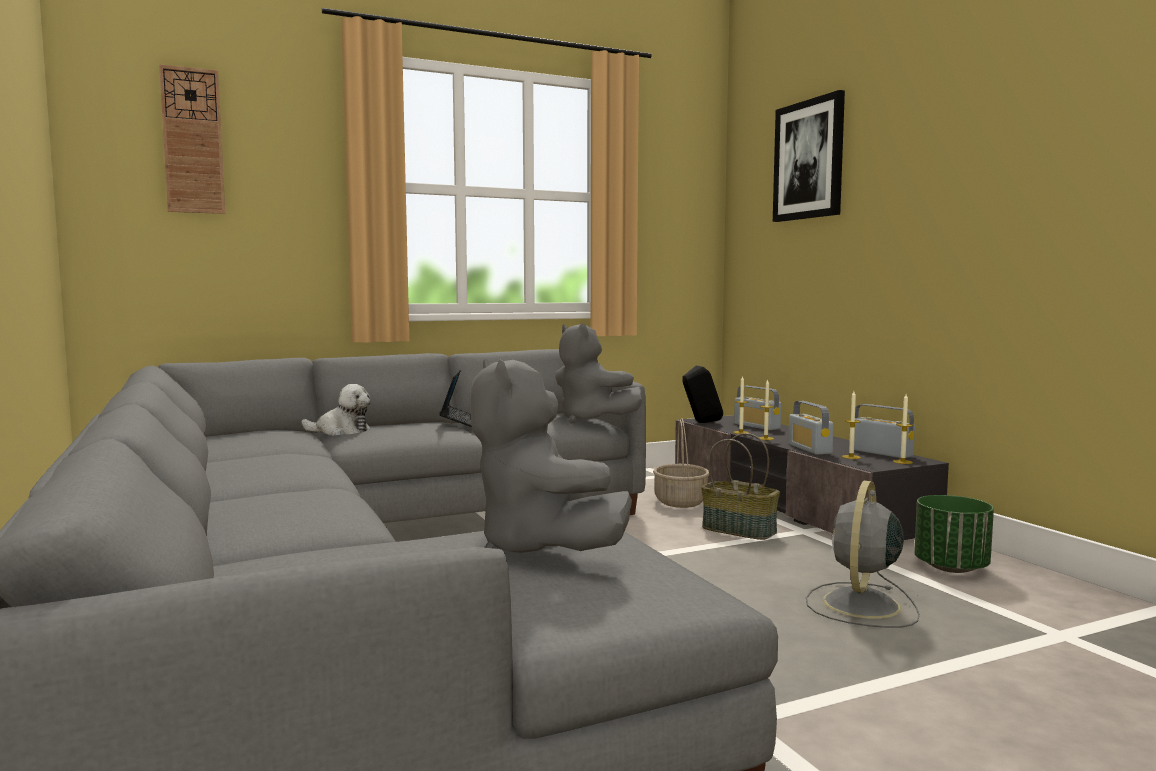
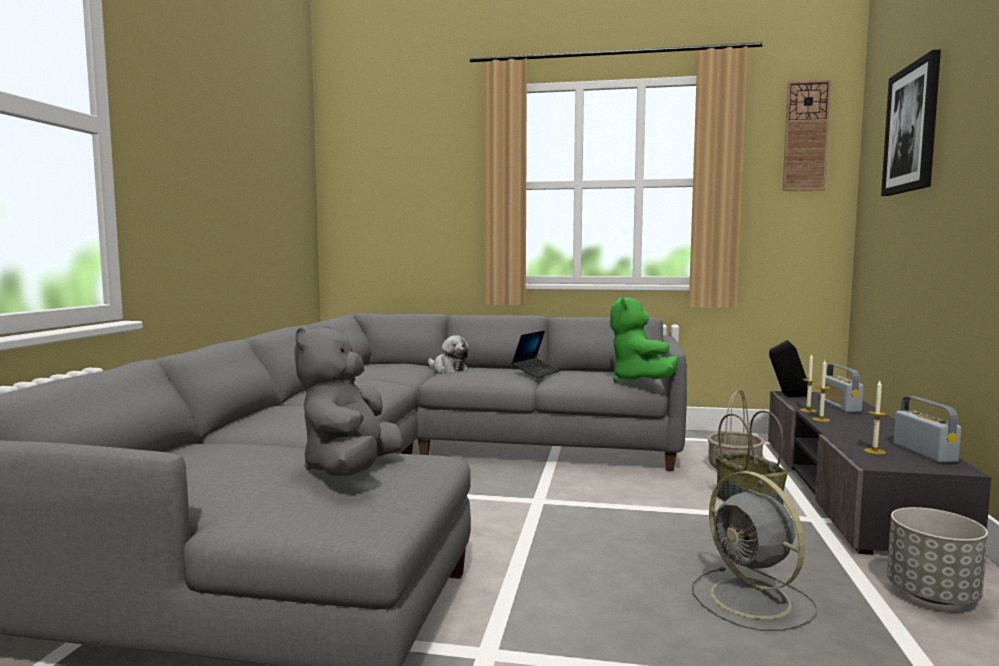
camera: 35 degrees right, 0 degrees up
(193, 141) = (391, 164): wall clock -> wall clock (806, 136)
(591, 420) = (639, 381): grey plush toy -> green plush toy
(809, 449) = (845, 436): radio -> none
(860, 605) = (753, 600): grey fan -> grey fan turned 90 degrees counterclockwise
(902, 462) = (928, 466): candle -> none
(951, 568) = (932, 595): green planter -> grey planter

